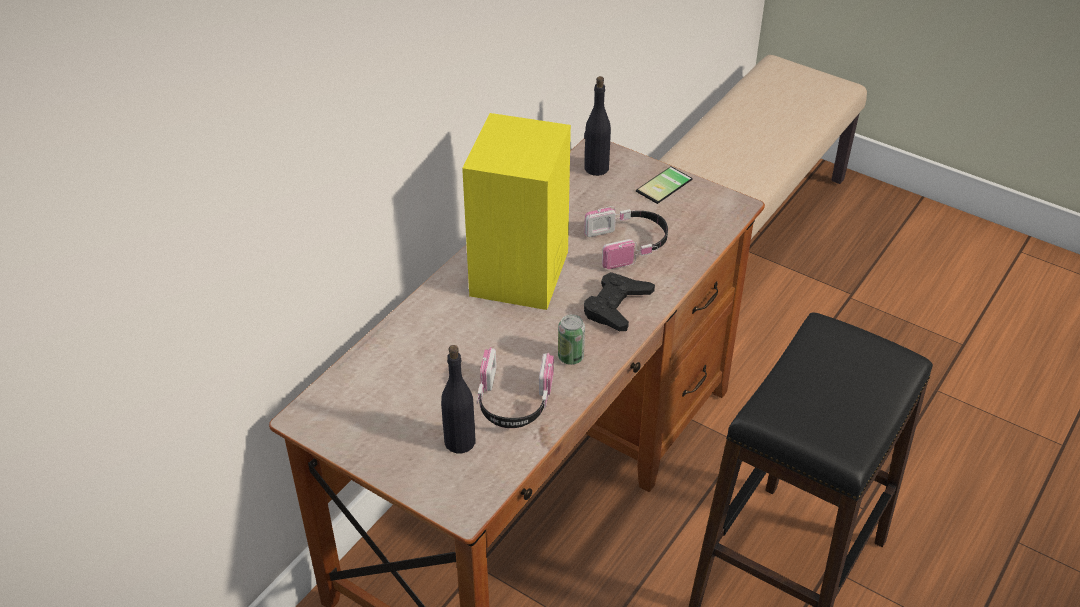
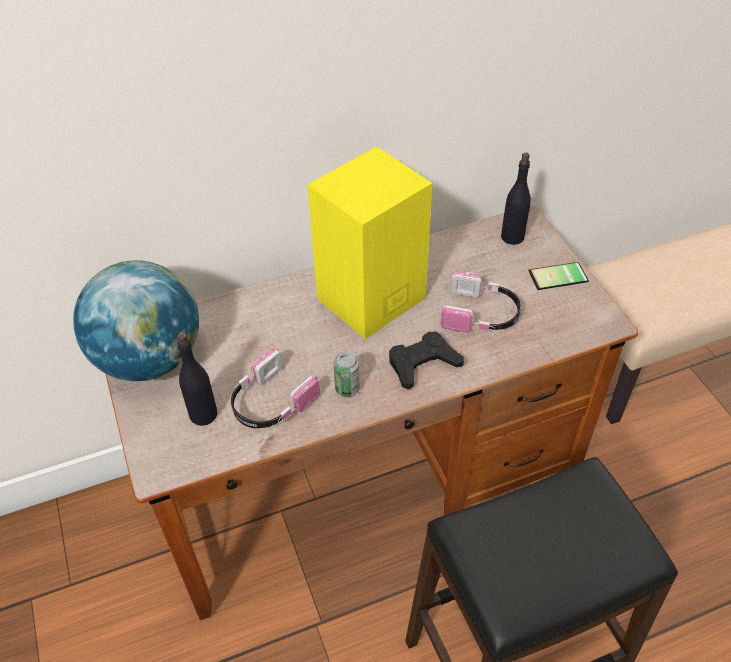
camera: 35 degrees right, 5 degrees up
(357, 422) = (150, 359): none -> globe

